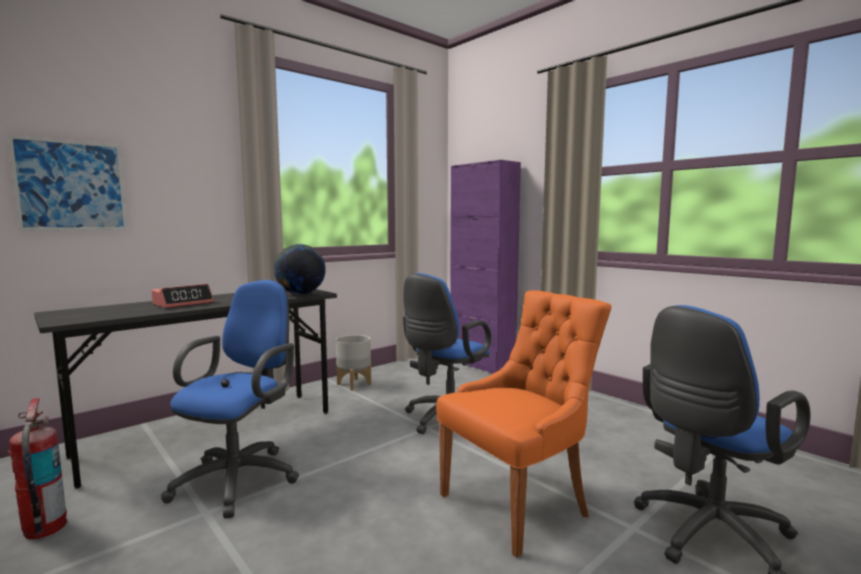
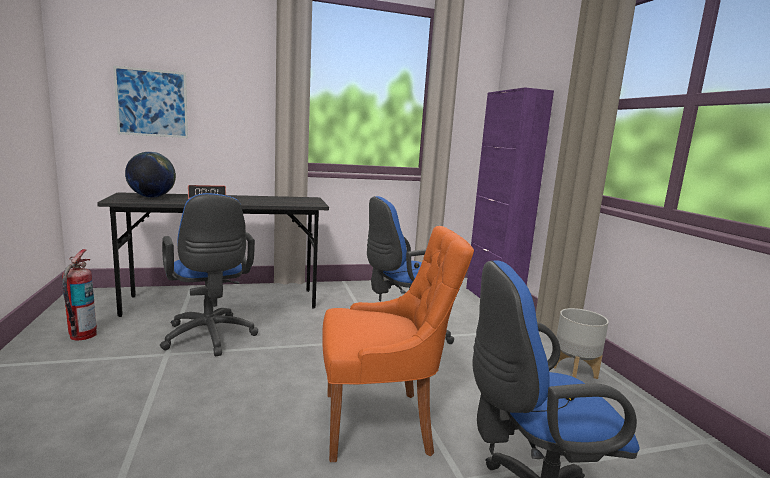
camera: 25 degrees right, 5 degrees up
(241, 477) = (210, 338): blue office chair -> blue office chair turned 105 degrees clockwise
(301, 294) = (300, 203): globe -> globe (152, 197)
(353, 384) = (359, 290): grey planter -> grey planter (573, 372)

